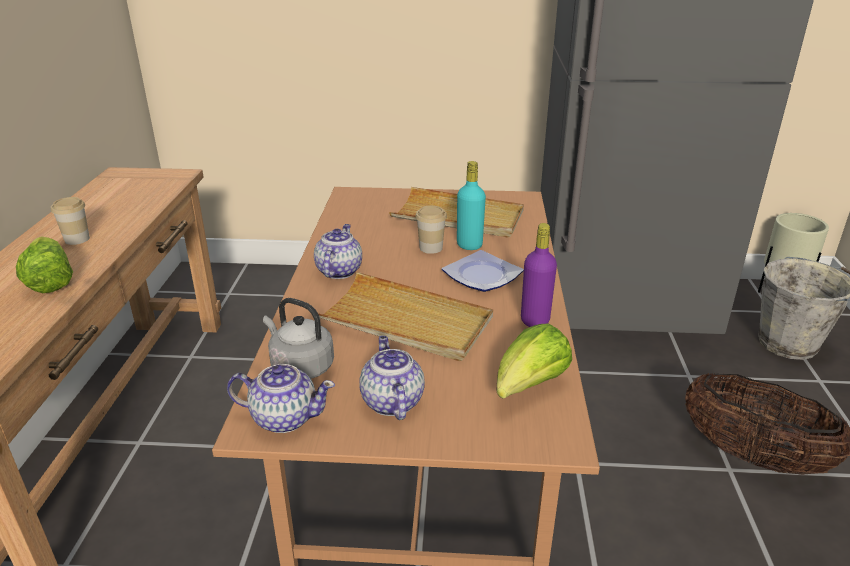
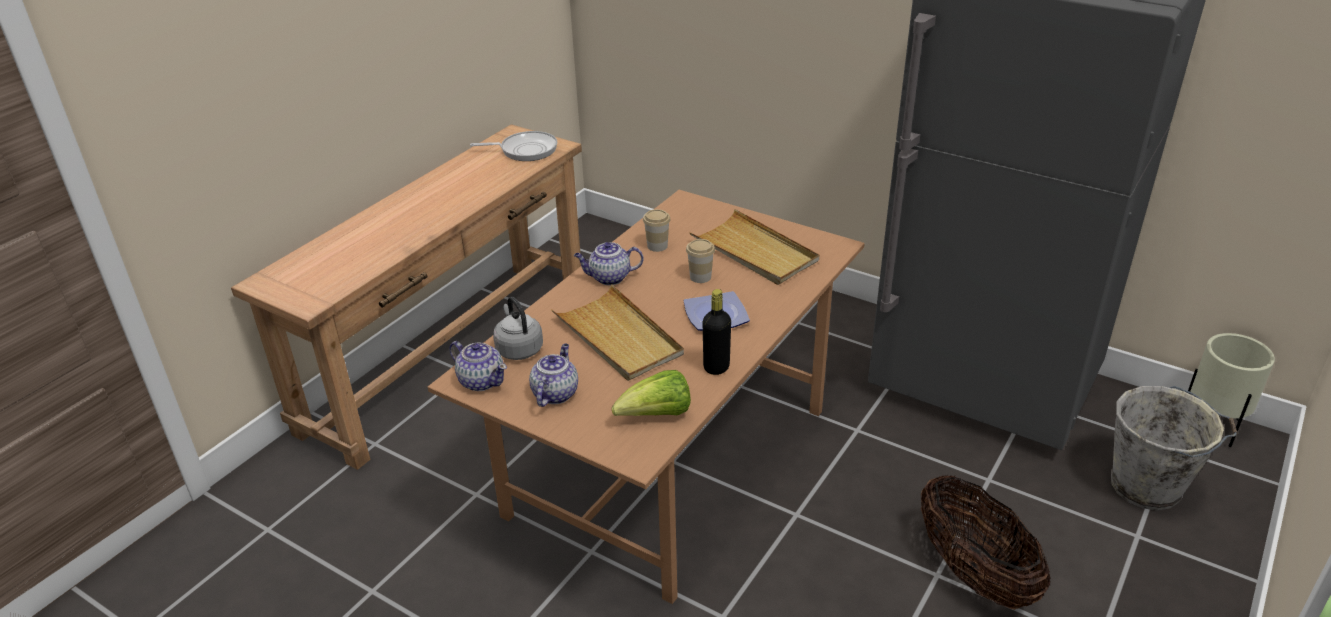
camera: 30 degrees right, 5 degrees up
(50, 281) = (406, 231): lettuce -> none
(77, 239) = (444, 196): cup -> cup (657, 246)
(144, 184) = (525, 150): none -> frying pan
(339, 271) = (609, 278): teapot -> teapot turned 135 degrees counterclockwise
(469, 245) = (735, 283): turquoise bottle -> none
(535, 320) = (716, 367): purple bottle -> black bottle

